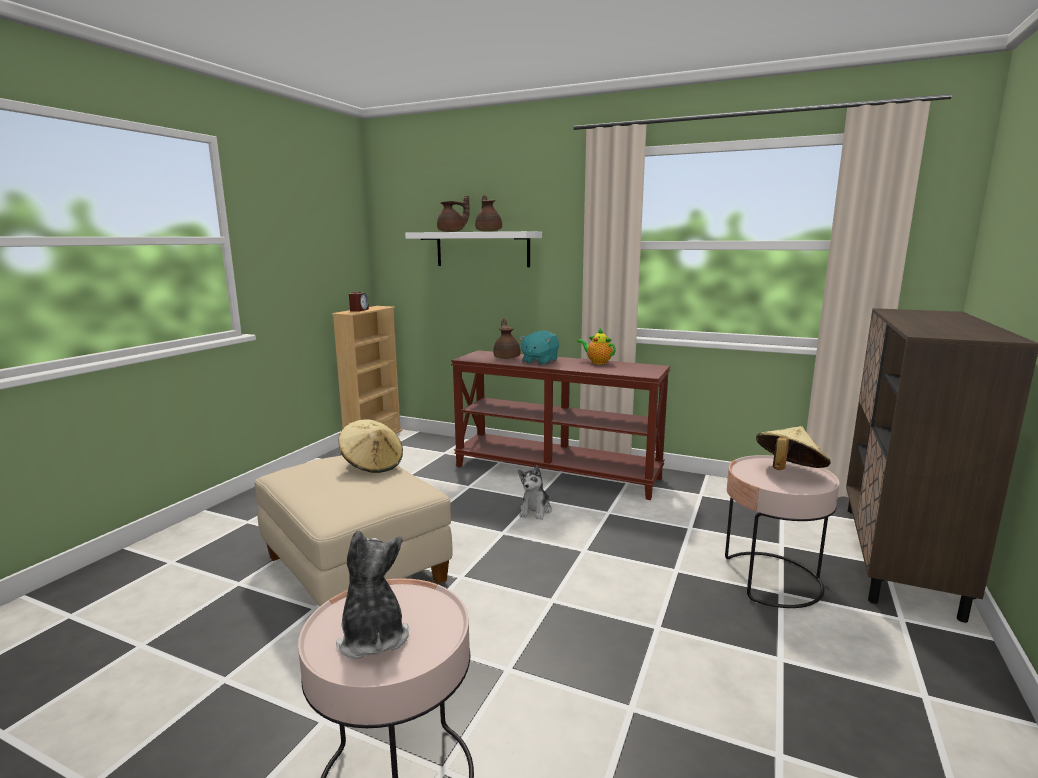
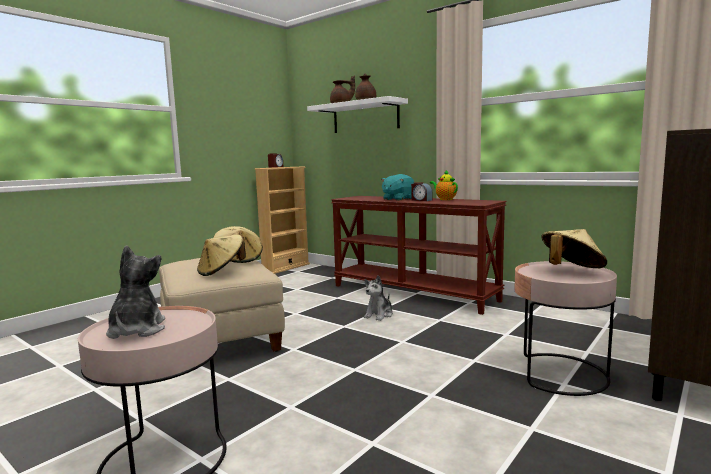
camera: 15 degrees right, 5 degrees down
(369, 491) = (222, 271): none -> beige hat
(507, 357) = (375, 198): brown teapot -> none
(571, 364) = (421, 200): none -> alarm clock

